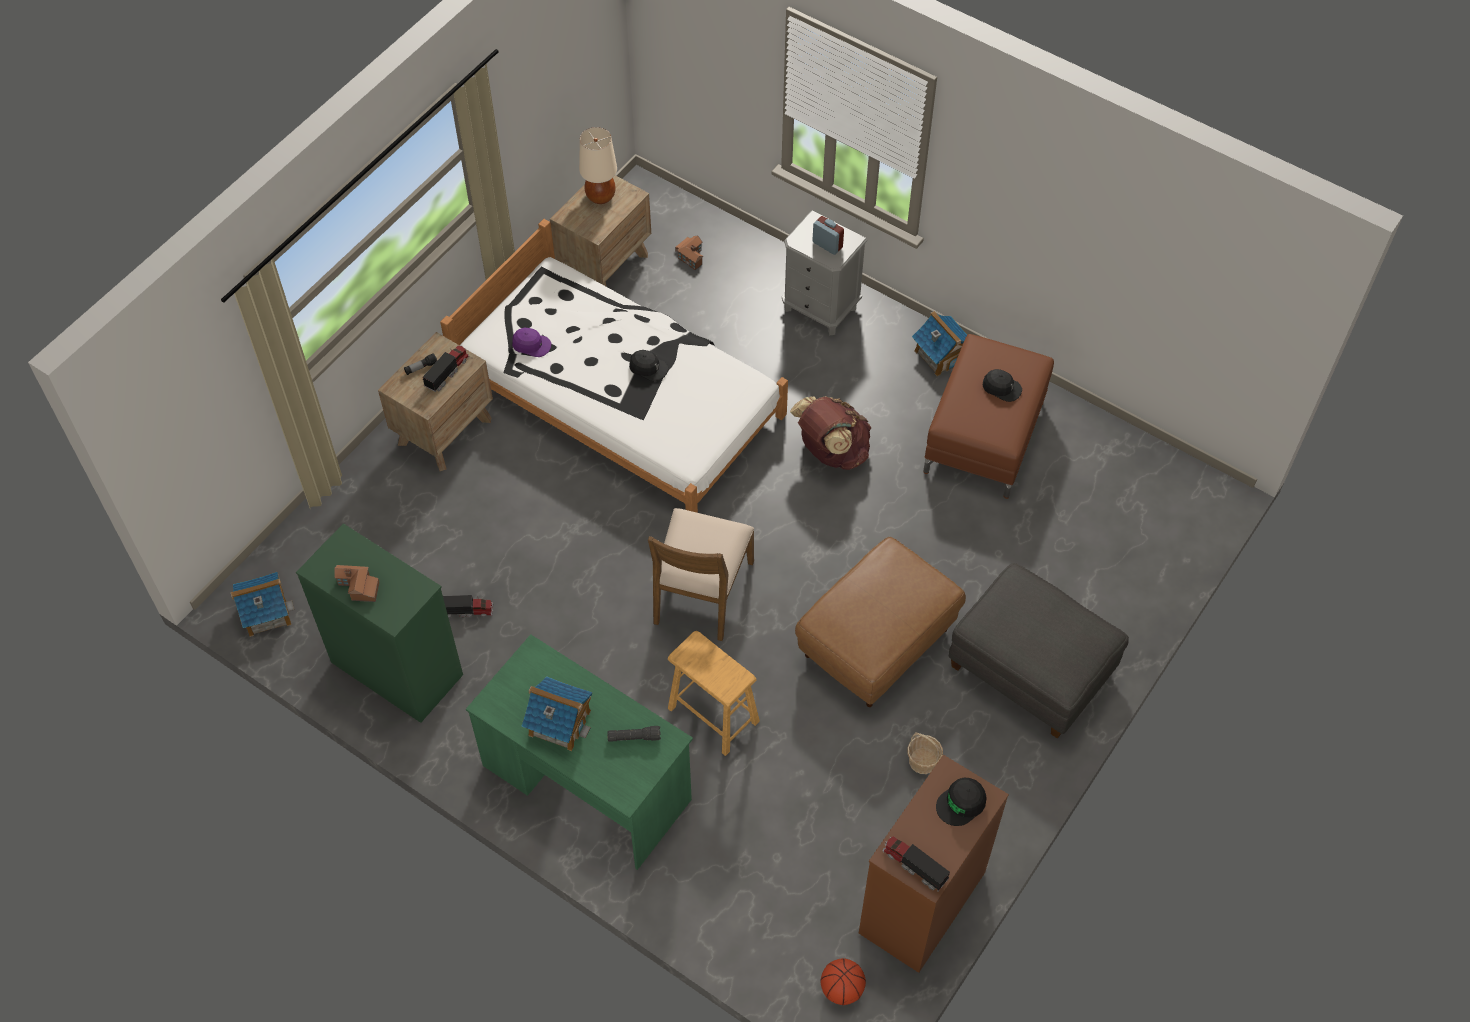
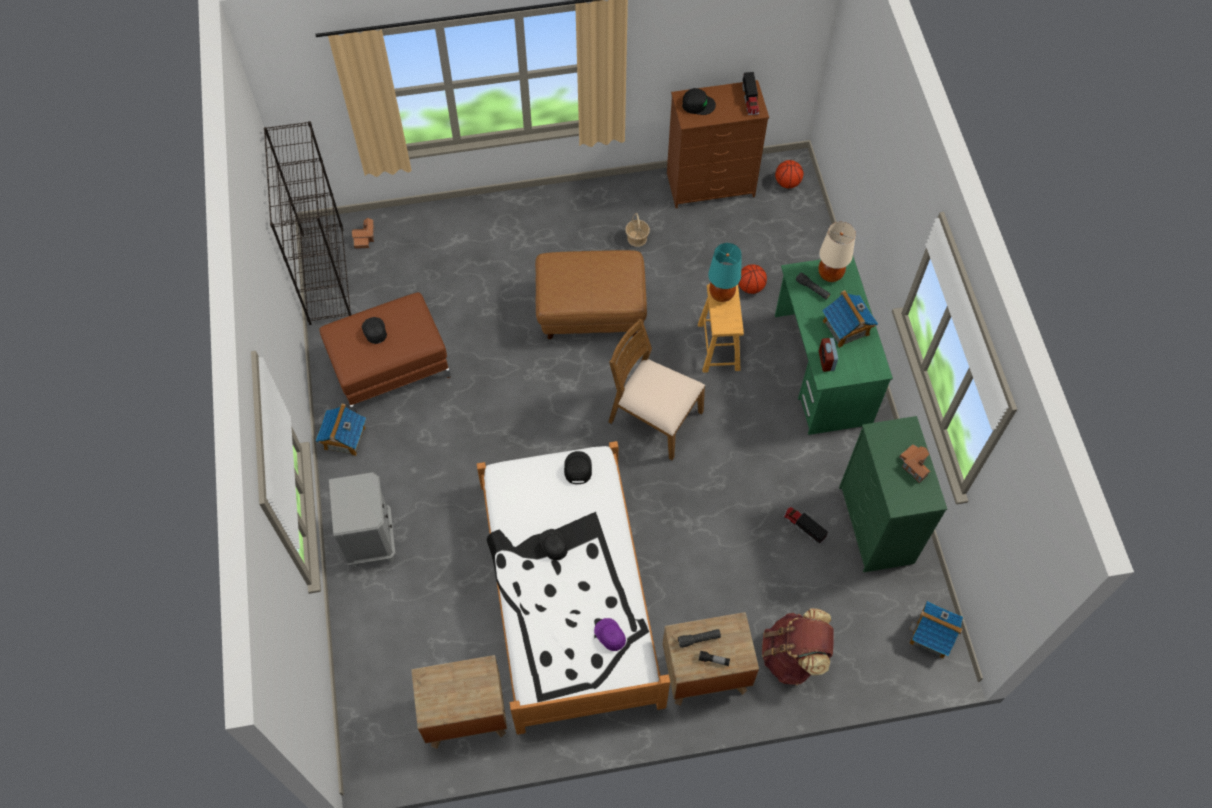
camera: 135 degrees left, 5 degrees up
(447, 372) = (699, 639): toy truck -> black flashlight
(600, 196) = (447, 699): beige table lamp -> beige table lamp (830, 274)
(691, 256) = (401, 664): toy house -> toy house (364, 237)
(697, 439) = (577, 468): none -> black cap
(701, 592) = (654, 418): brown chair -> brown chair turned 120 degrees counterclockwise
(730, 677) = (721, 294): none -> turquoise table lamp
(749, 811) = (750, 287): none -> basketball
(827, 245) = (358, 496): alarm clock -> alarm clock (826, 361)
(831, 452) = (484, 436): brown backpack -> brown backpack (793, 656)
(1032, 670) = (531, 232): grey ottoman -> none
(1150, 461) = (326, 275): none -> black bookcase

